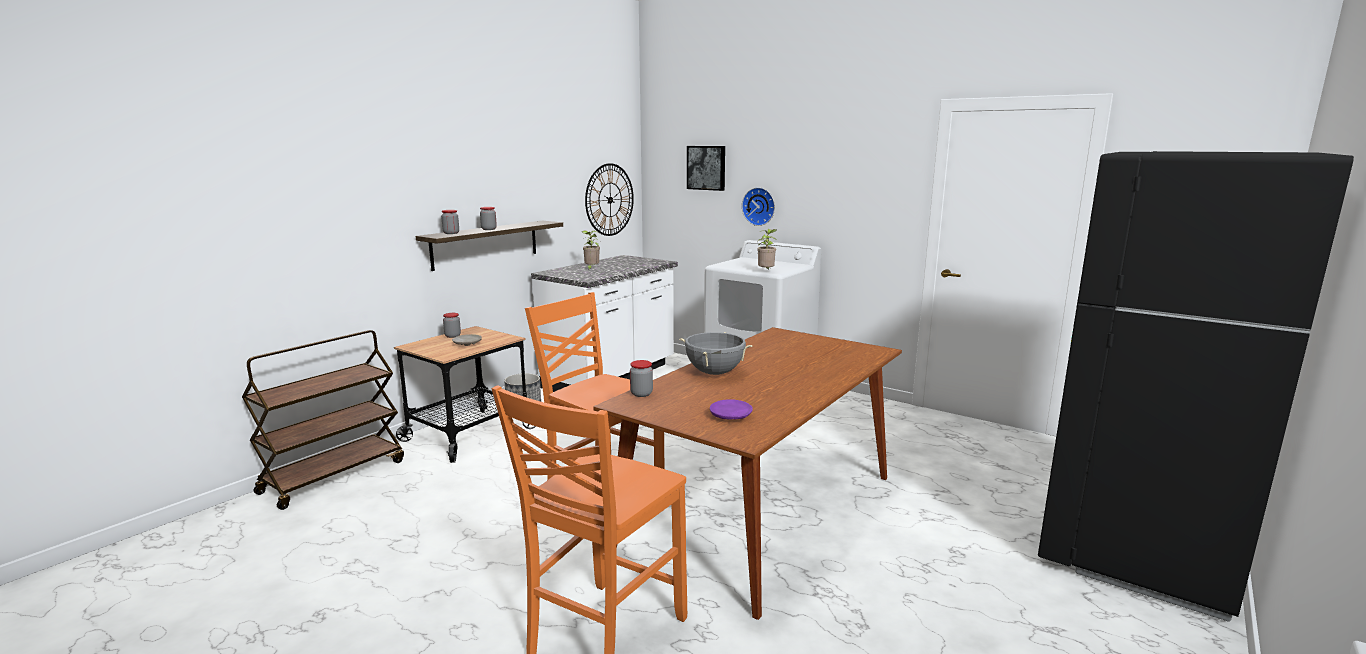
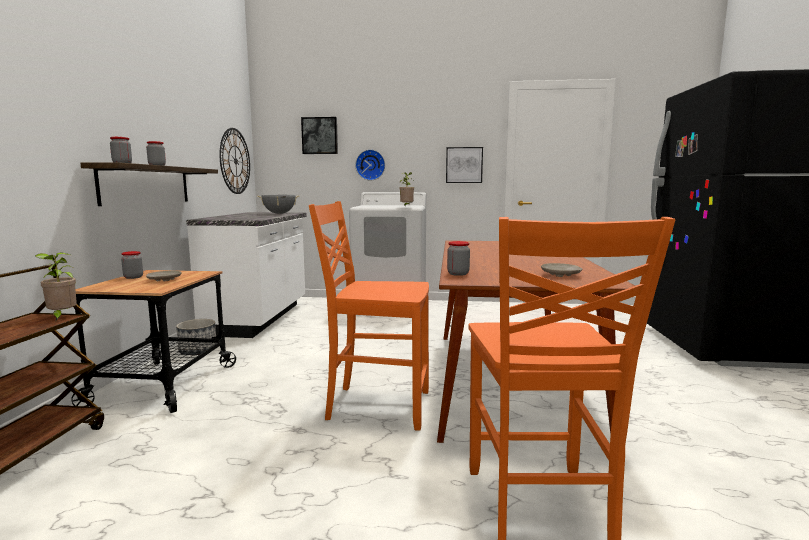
camera: 30 degrees left, 5 degrees down
(591, 269) = (242, 216): potted plant -> potted plant (62, 317)
(714, 373) = (477, 259): grey cooking pot -> grey cooking pot (279, 213)
(730, 416) = (561, 275): purple plate -> beige plate
(872, 214) = (464, 165): none -> picture

